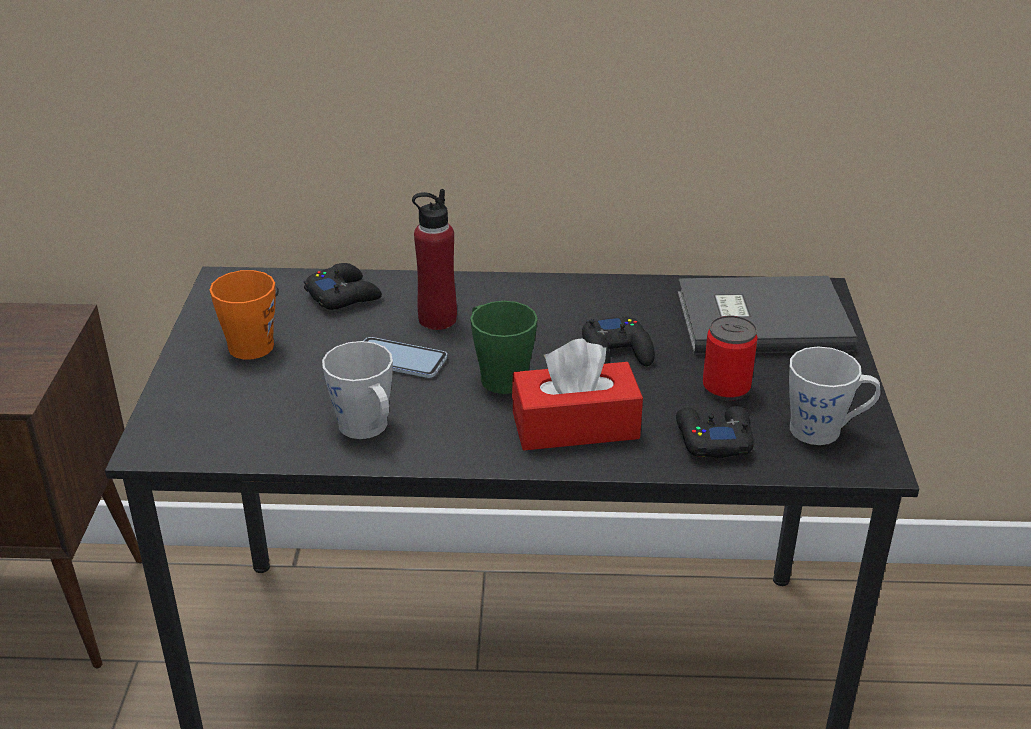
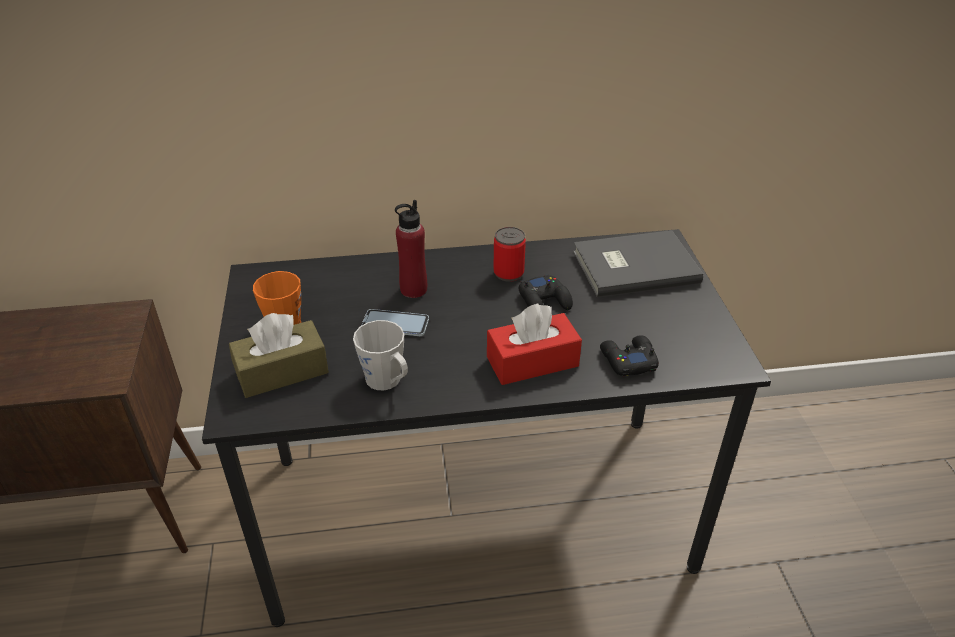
camera: 10 degrees left, 5 degrees up
(231, 401) = (282, 371): none -> brown tissue box
(343, 295) = (341, 277): black game controller -> none
(498, 375) = (468, 328): green mug -> none
(726, 388) = (625, 320): can -> can (508, 273)
(825, 430) = (699, 345): grey mug -> none

